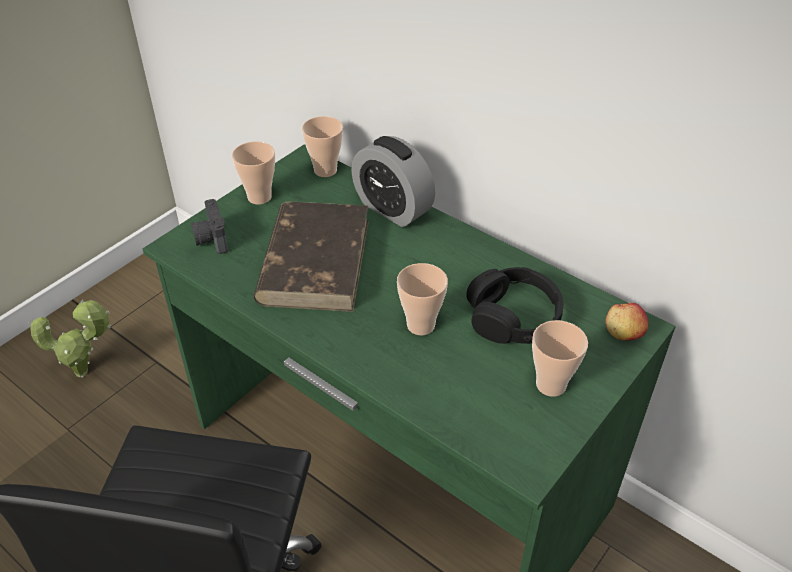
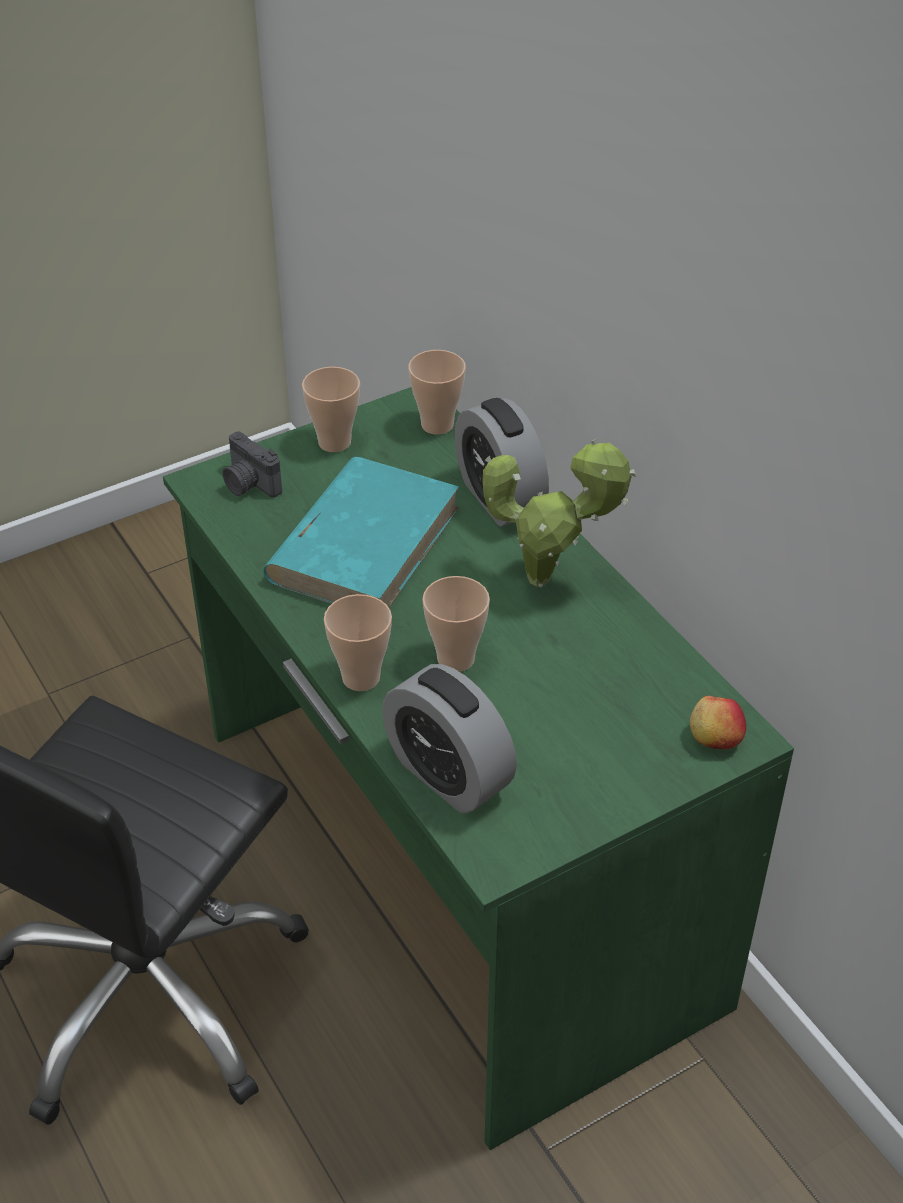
camera: 20 degrees right, 0 degrees up
(86, 371) = (96, 625): potted plant -> potted plant (548, 579)
(211, 239) = (249, 484): camera -> camera turned 45 degrees counterclockwise
(315, 260) = (365, 543): brown book -> turquoise book
(460, 411) = (448, 774): none -> alarm clock
(513, 317) = (580, 680): black headphones -> none
(551, 385) = (580, 775): cup -> cup (361, 677)

